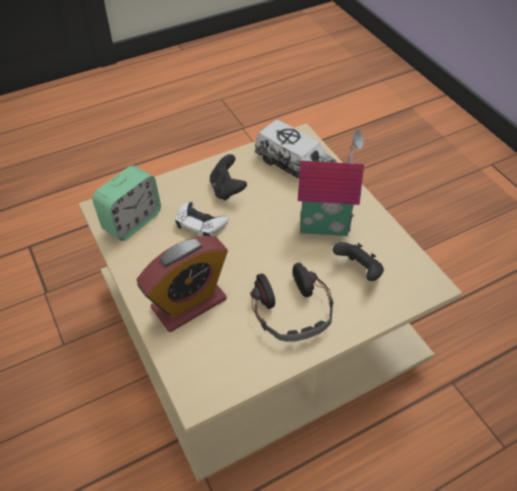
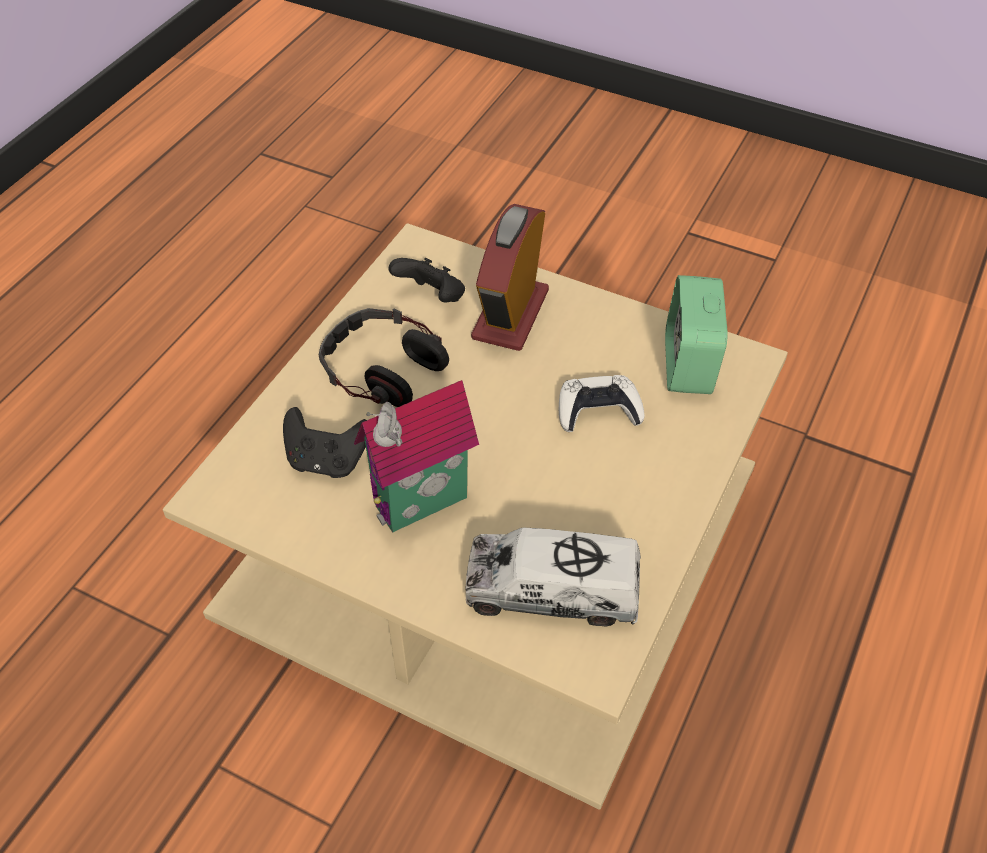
camera: 145 degrees right, 0 degrees up
(227, 189) = (617, 482): black game controller -> black game controller (432, 298)

